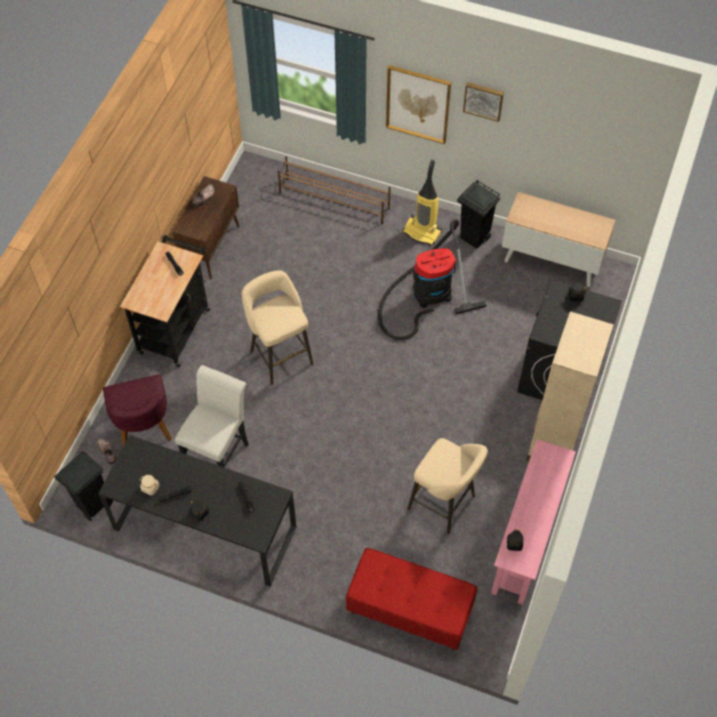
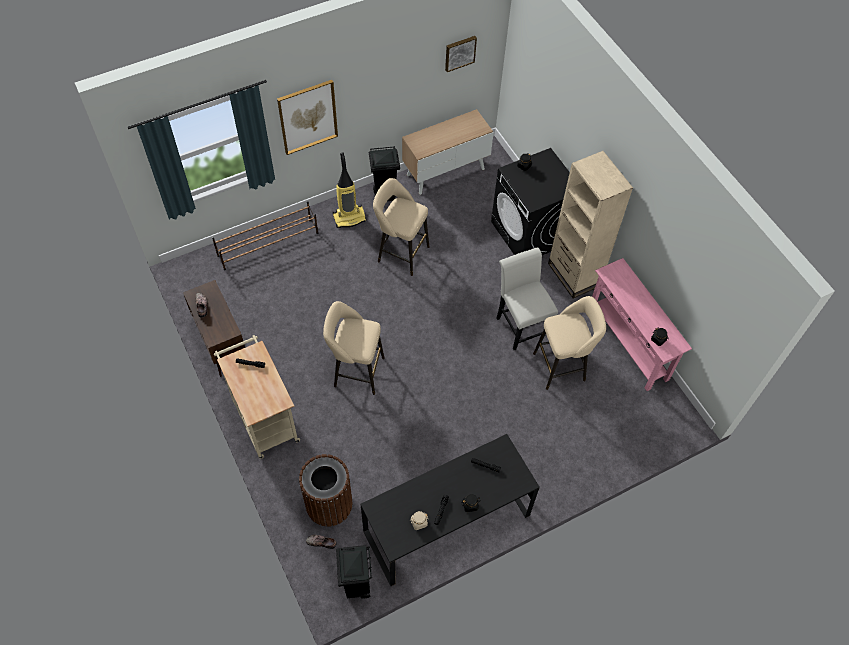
camera: 50 degrees left, 0 degrees up
(144, 431) = (329, 504): purple chair -> brown trash can
(176, 326) = (263, 417): black cart -> beige cart
(219, 450) = (393, 467): white chair -> white chair (521, 324)
(409, 610) = (619, 446): red bench -> none
(428, 295) = (400, 253): vacuum cleaner -> beige stool
(483, 100) = (360, 78): picture -> picture (459, 52)

